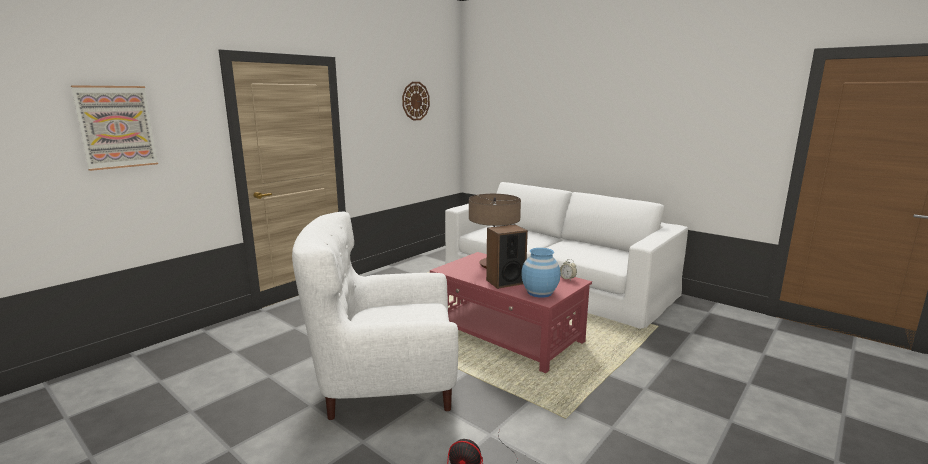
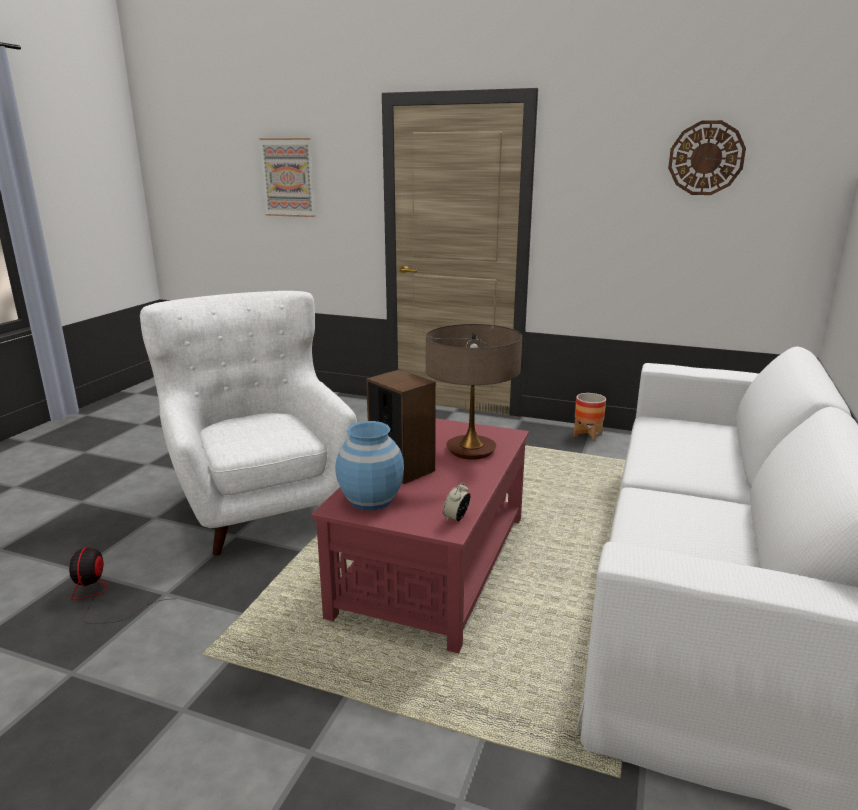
camera: 70 degrees right, 5 degrees up
(398, 269) = (587, 435): none -> planter

